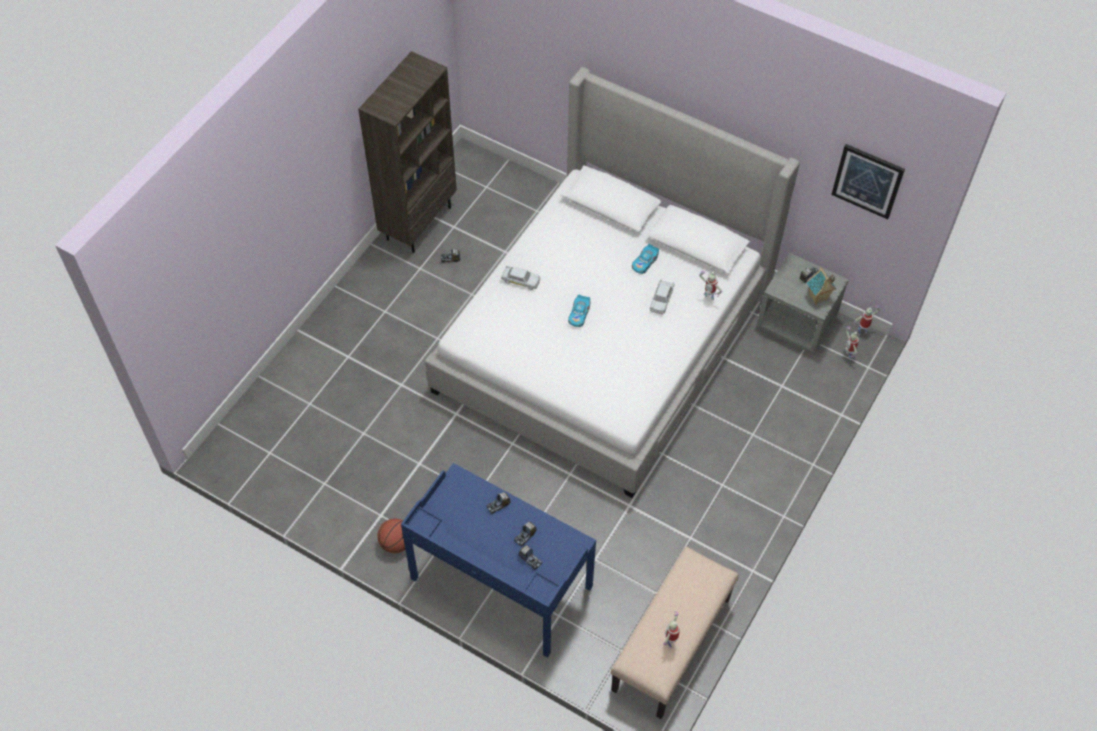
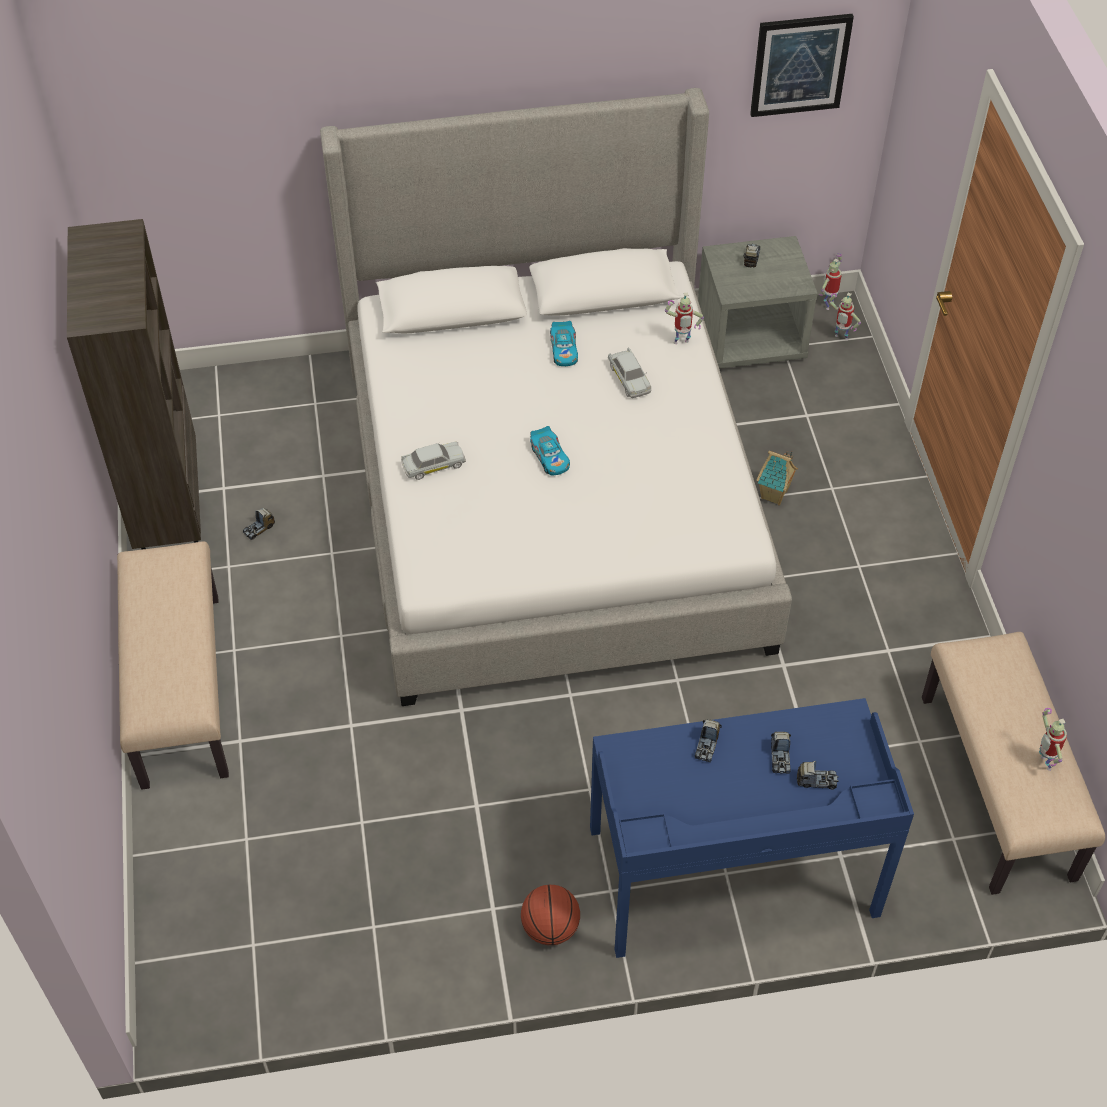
camera: 40 degrees left, 5 degrees down
(345, 313) = (179, 689): none -> beige bench
(817, 298) = (785, 274): toy house -> toy house (774, 495)

